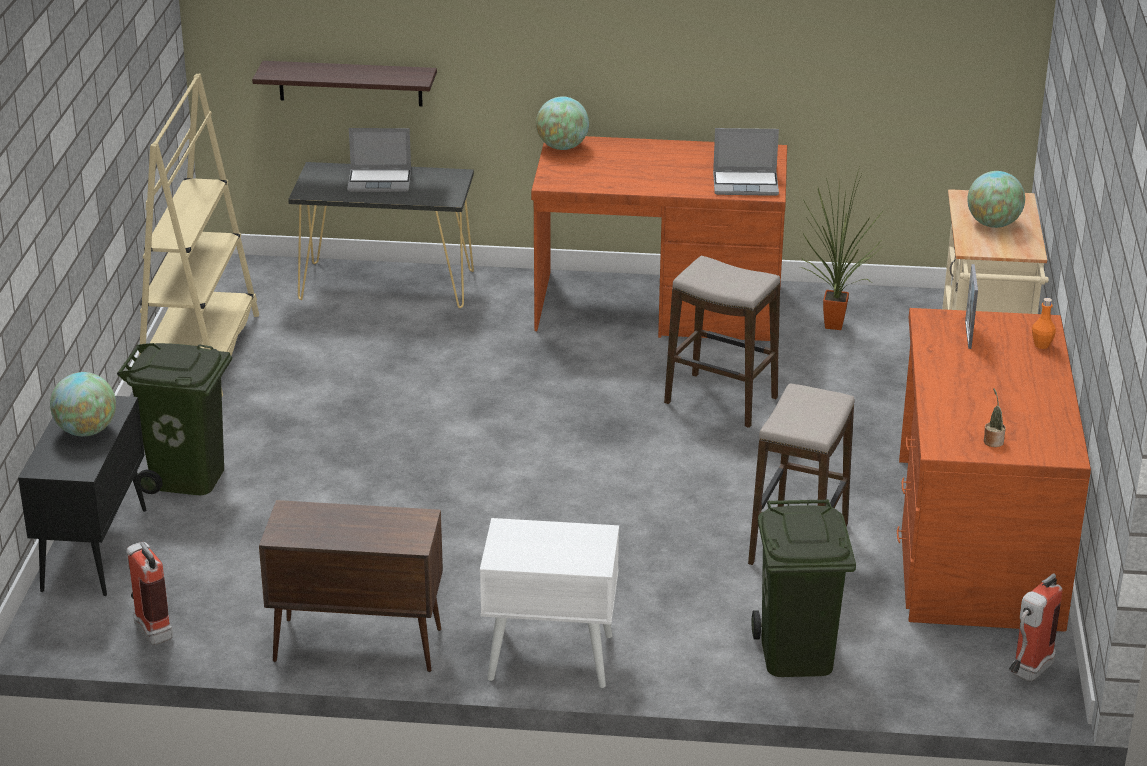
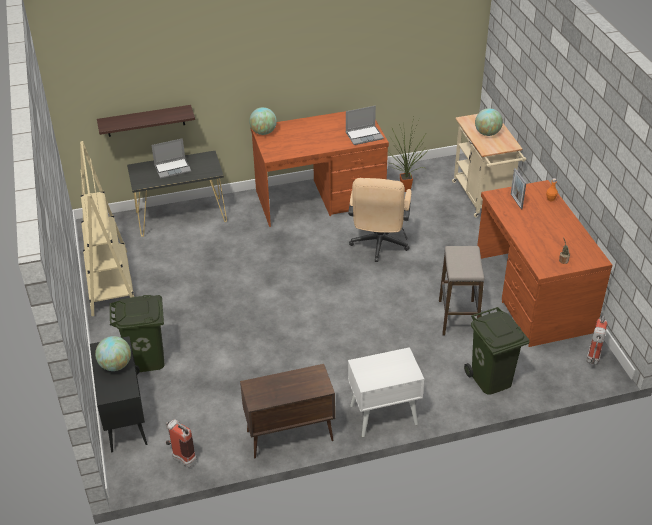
camera: 20 degrees left, 10 degrees up
(721, 401) = (379, 245): stool -> beige office chair

